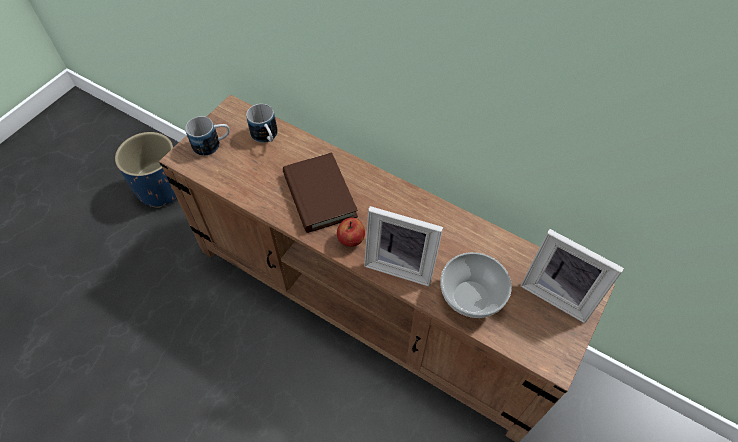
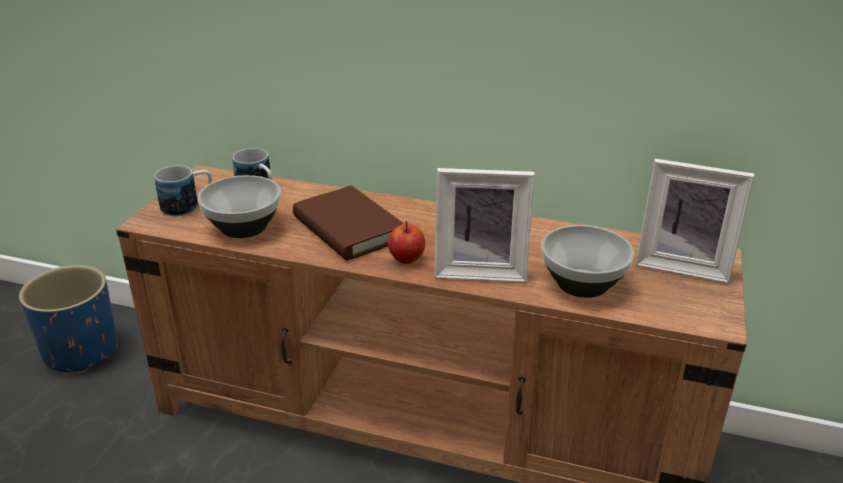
camera: 15 degrees left, 25 degrees down
(246, 178) = (244, 227): none -> bowl

